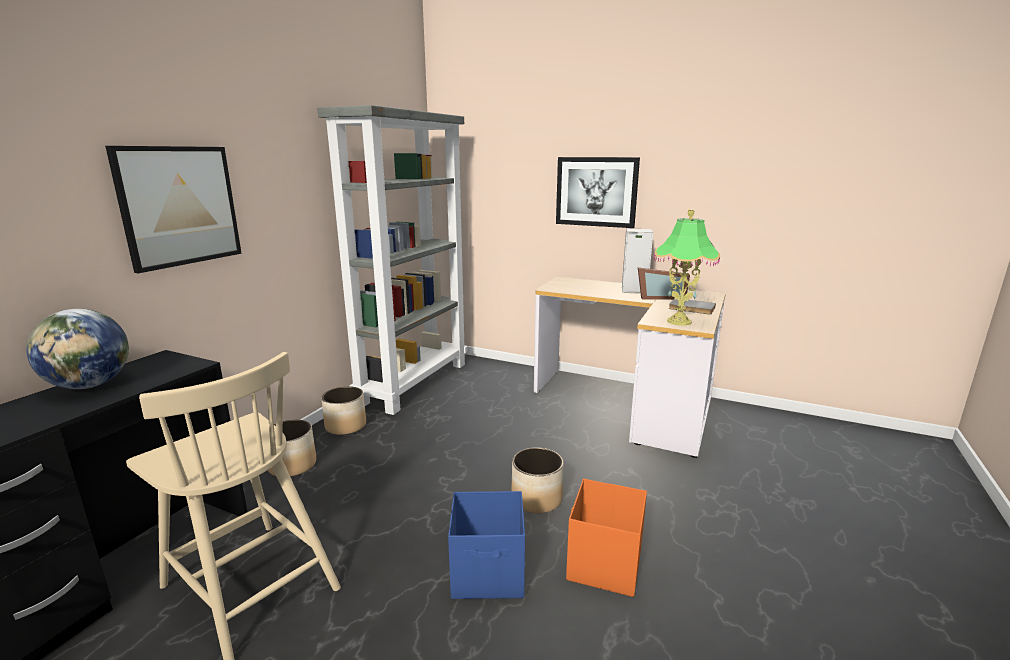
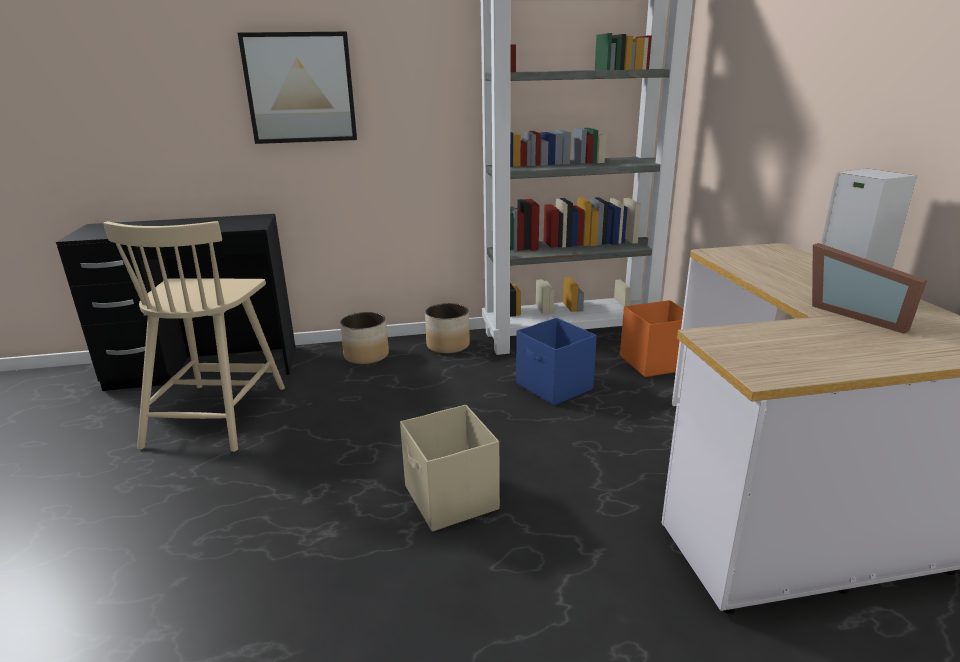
camera: 55 degrees right, 5 degrees up
(90, 385) = (195, 222): globe -> none
(489, 574) = (303, 519): blue storage box -> blue storage box (554, 387)
(537, 499) = (451, 499): planter -> beige storage box
(596, 192) = (864, 94): picture -> none
(604, 565) = (374, 598): orange storage box -> orange storage box (653, 362)
(679, 321) = (755, 353): table lamp -> none
(691, 308) = (857, 347): grey book -> none

